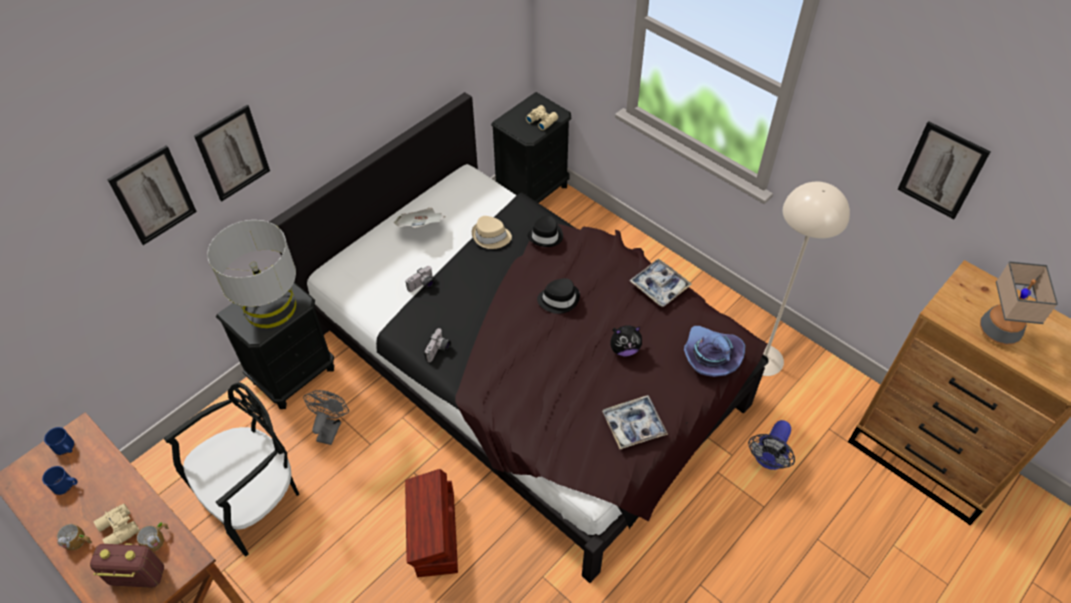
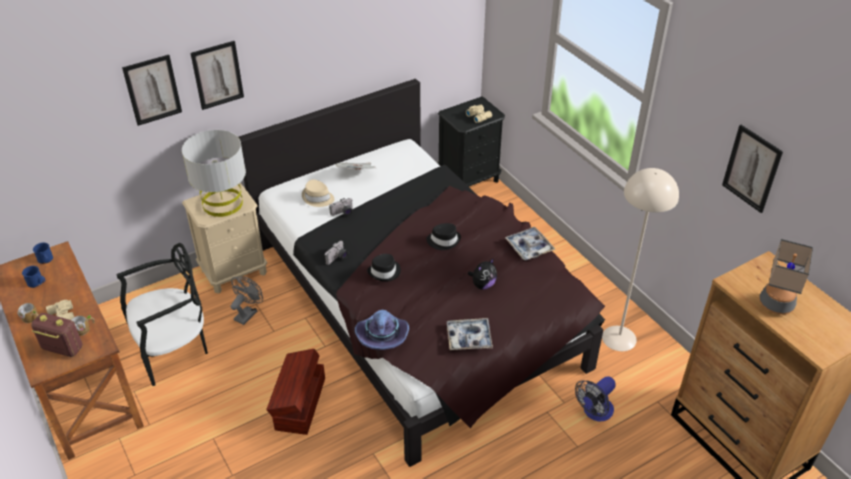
camera: 15 degrees right, 10 degrees down
(294, 374) = (234, 271): black nightstand -> beige nightstand
(491, 237) = (408, 190): beige hat -> beige hat (317, 198)
(546, 236) = (451, 196): black hat -> black hat (385, 272)
(624, 349) = (483, 285): plush toy -> plush toy turned 45 degrees counterclockwise
(709, 356) = (551, 304): purple hat -> purple hat (382, 335)

